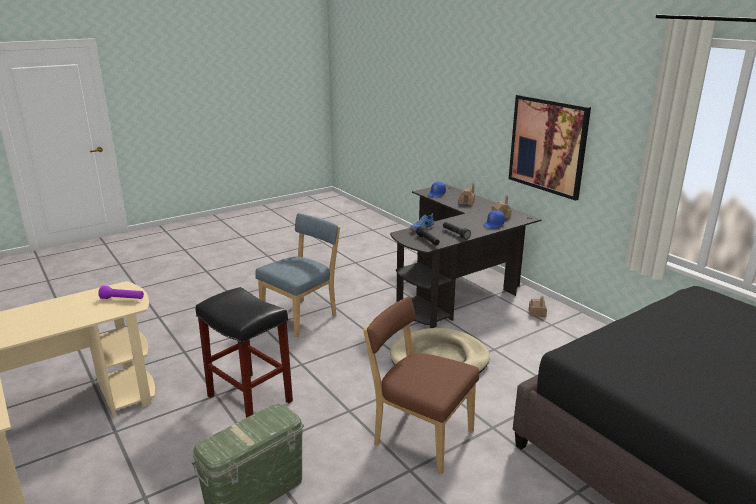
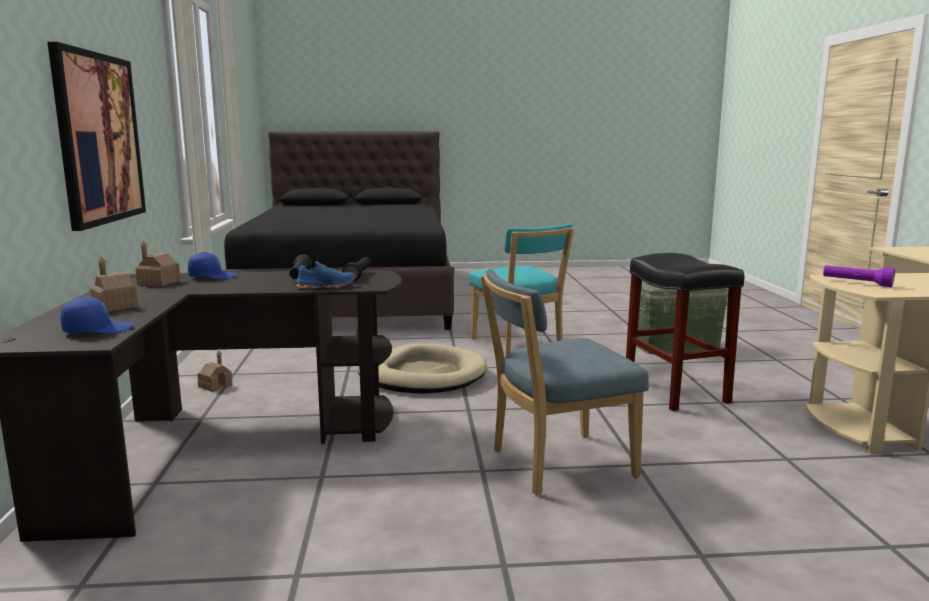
camera: 150 degrees left, 10 degrees down
(419, 436) = (518, 344): brown chair -> turquoise chair

